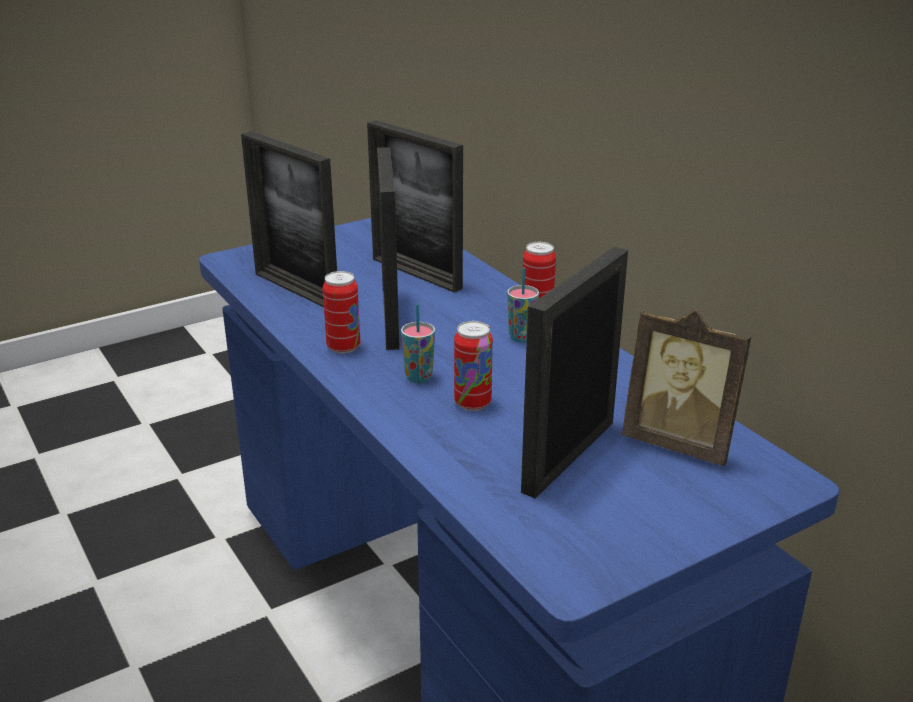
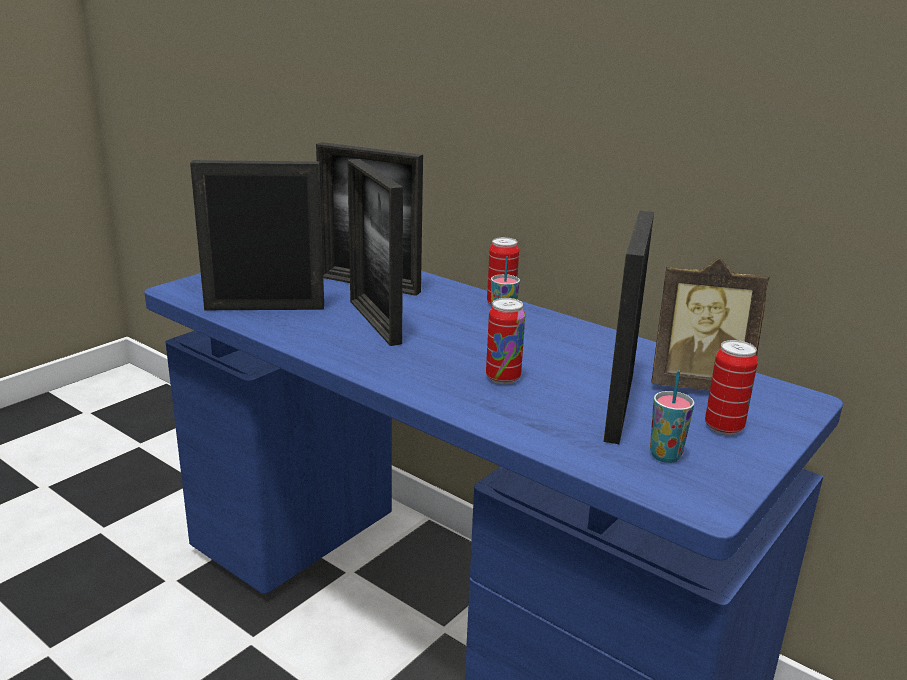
camera: 20 degrees left, 5 degrees down
(296, 289) = (265, 307): picture frame -> picture frame turned 150 degrees clockwise
(343, 347) = (348, 348): can -> can (723, 427)
(419, 377) = (438, 364): cup -> cup (665, 456)

